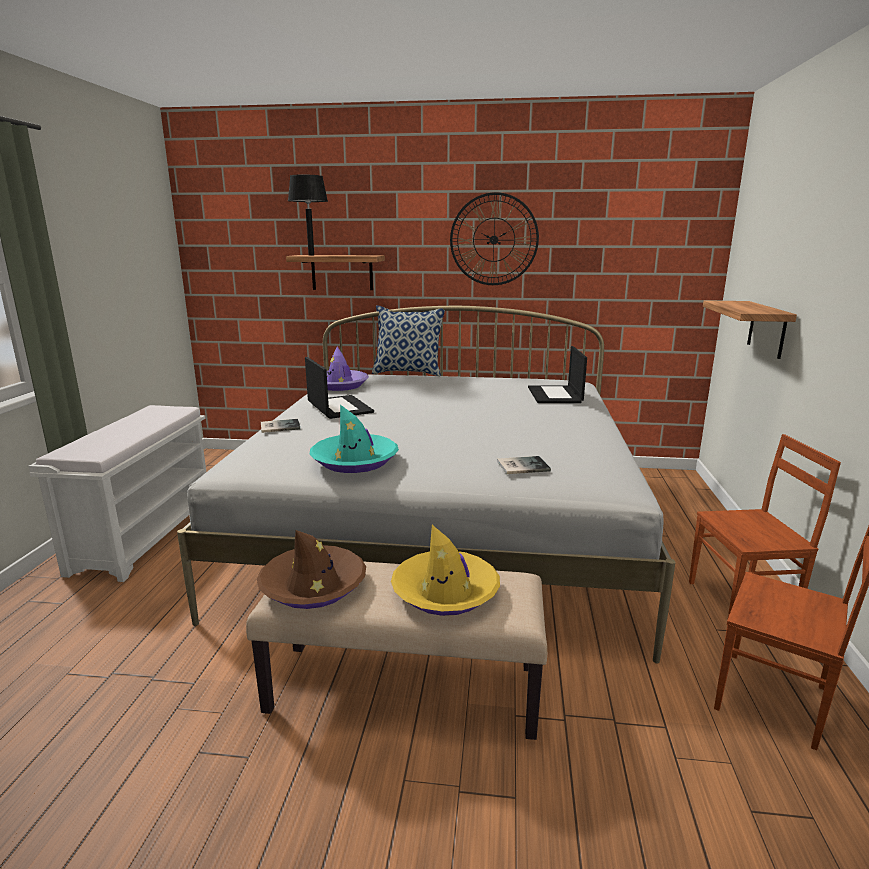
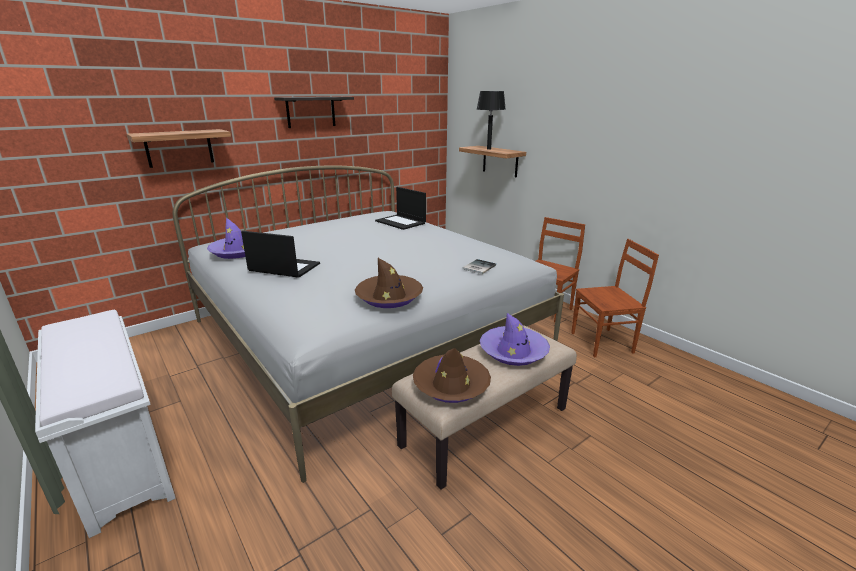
camera: 45 degrees left, 5 degrees up
(279, 426) = (272, 295): book -> none
(311, 255) = (154, 133): black table lamp -> black table lamp (489, 149)
(355, 461) = (389, 297): turquoise hat -> brown hat
(408, 372) = (264, 229): pillow -> none
(445, 592) = (513, 351): yellow hat -> purple hat
(494, 239) = (311, 112): wall clock -> shelf

